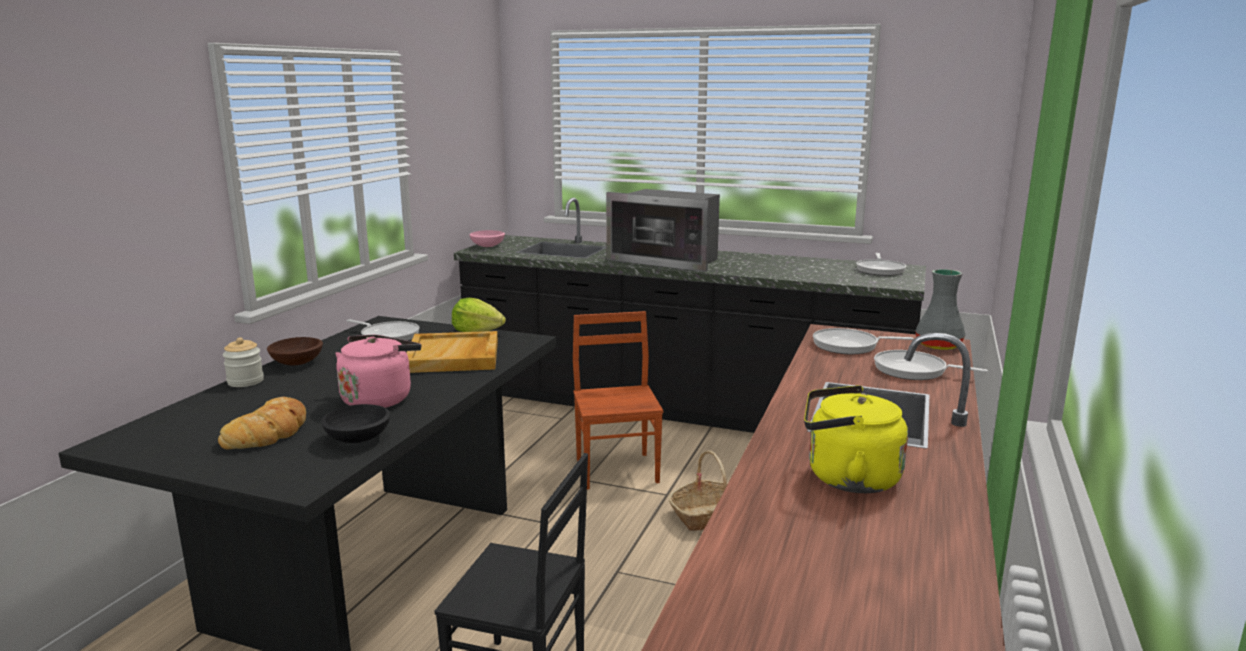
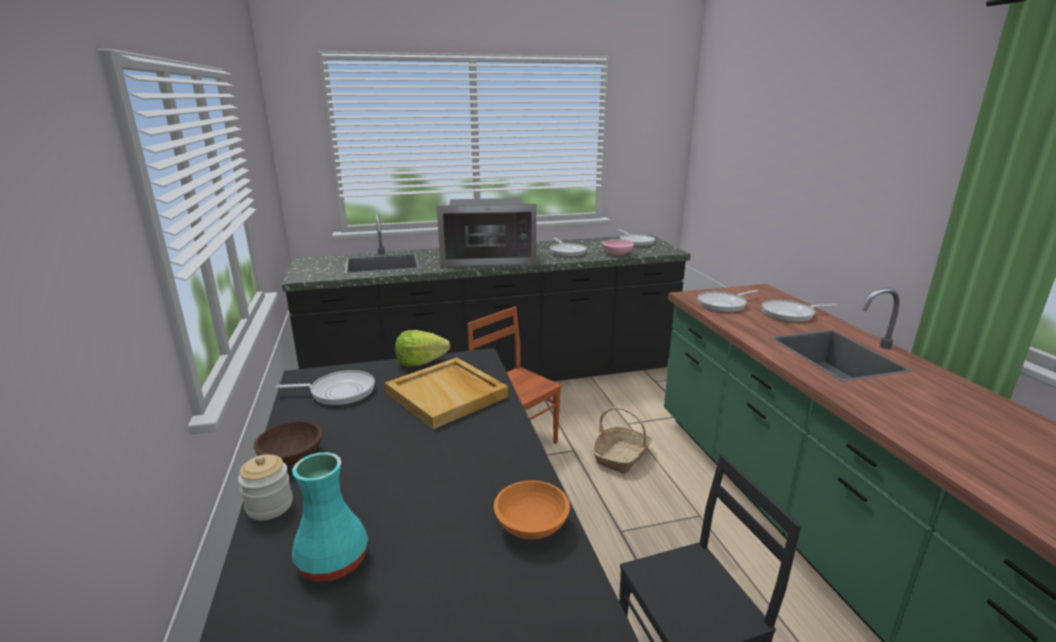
camera: 35 degrees left, 5 degrees up
(231, 415) = (335, 561): none -> turquoise vase
(270, 432) = (425, 562): bread -> none
(359, 439) = (533, 526): black bowl -> orange bowl
(379, 399) = (465, 468): pink kettle -> none
(488, 246) = (305, 271): pink bowl -> pink bowl (617, 254)
(768, 267) = (567, 252): none -> frying pan
(846, 478) = (933, 411): yellow kettle -> none
(939, 345) = (763, 291): grey vase -> none

